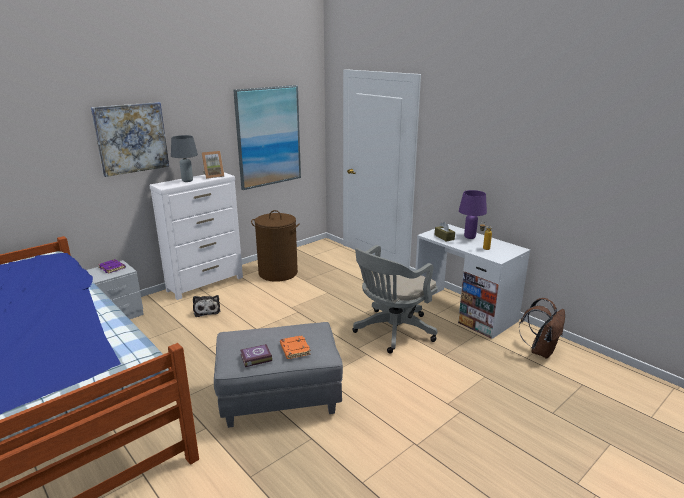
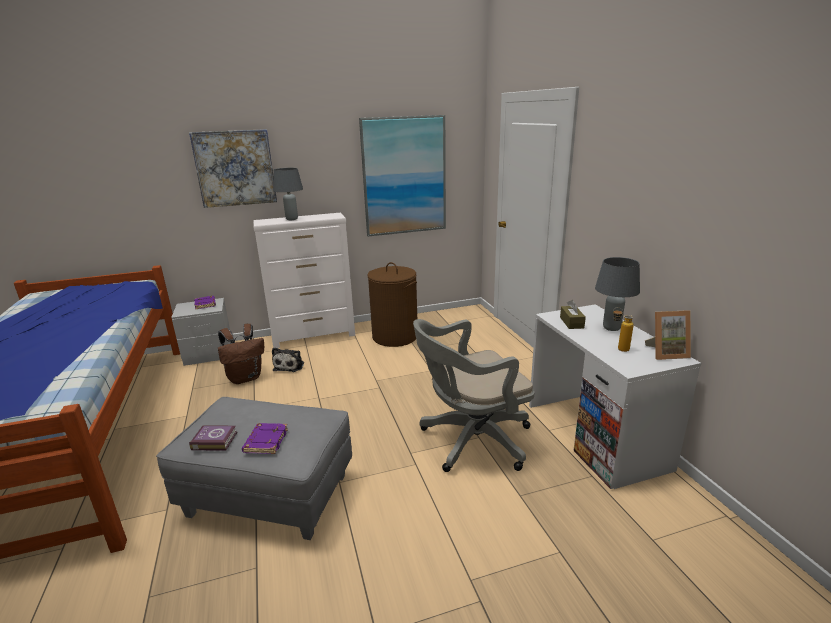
camera: 25 degrees right, 0 degrees up
(213, 176) = (324, 216): picture frame -> picture frame (666, 353)
(294, 349) = (265, 441): orange book -> purple book
(470, 237) = (611, 328): purple table lamp -> grey table lamp
(541, 351) = (686, 534): brown backpack -> brown backpack (246, 377)

